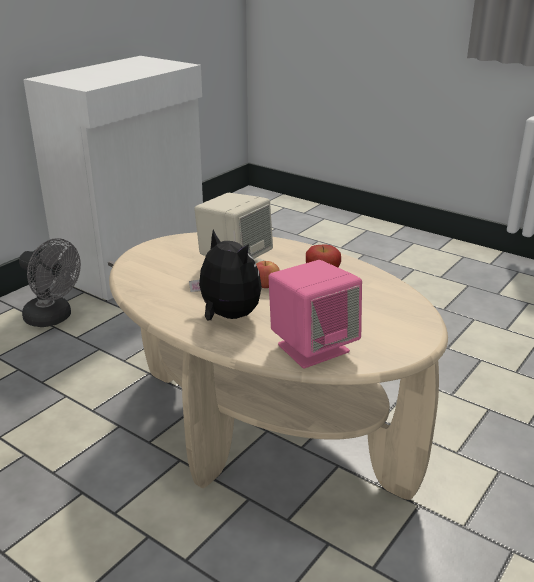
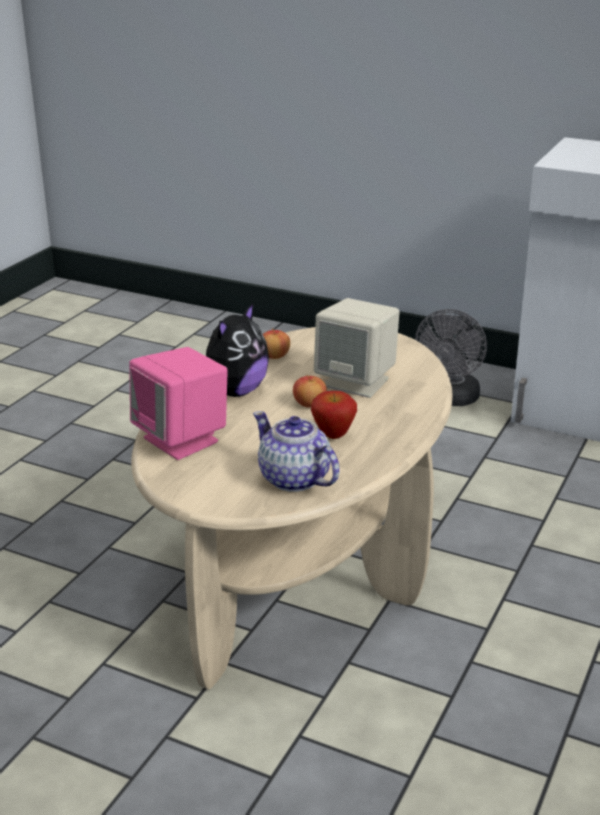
camera: 80 degrees right, 0 degrees up
(164, 292) = (275, 356): none -> apple
(387, 302) = (294, 479): none -> teapot

